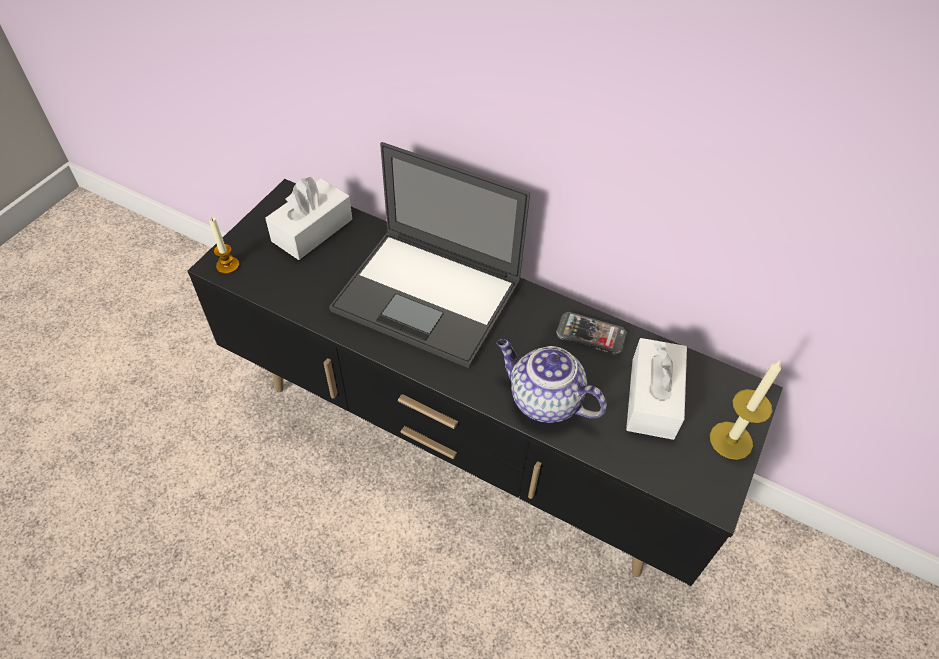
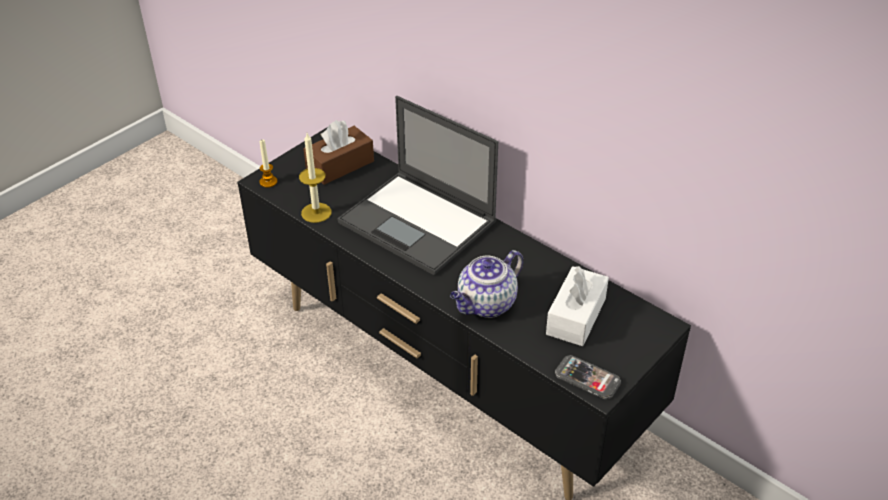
camera: 15 degrees right, 10 degrees down
(312, 230) = (340, 165): white tissue box -> brown tissue box
(543, 400) = (486, 305): teapot -> teapot turned 90 degrees counterclockwise
(591, 335) = (541, 266): phone -> phone (587, 378)
(731, 440) = (630, 354): candle -> candle (316, 212)

